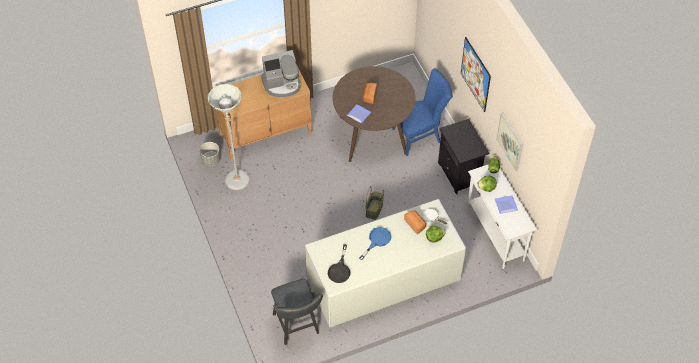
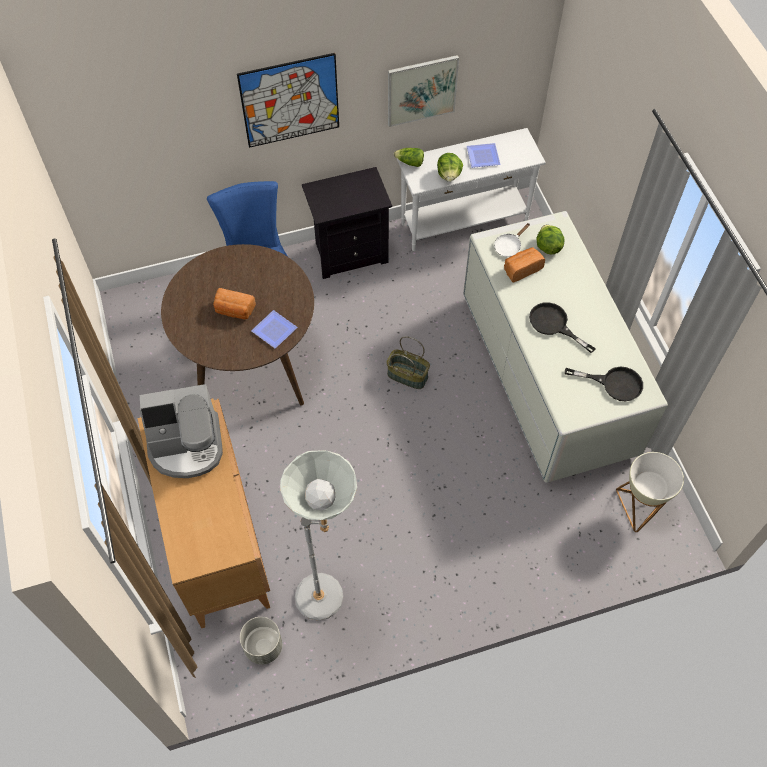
camera: 85 degrees left, 5 degrees up
(282, 84) = (186, 446): coffee machine -> coffee machine turned 90 degrees clockwise
(297, 328) = (639, 506): grey stool -> planter
(377, 240) = (553, 325): blue frying pan -> black frying pan

